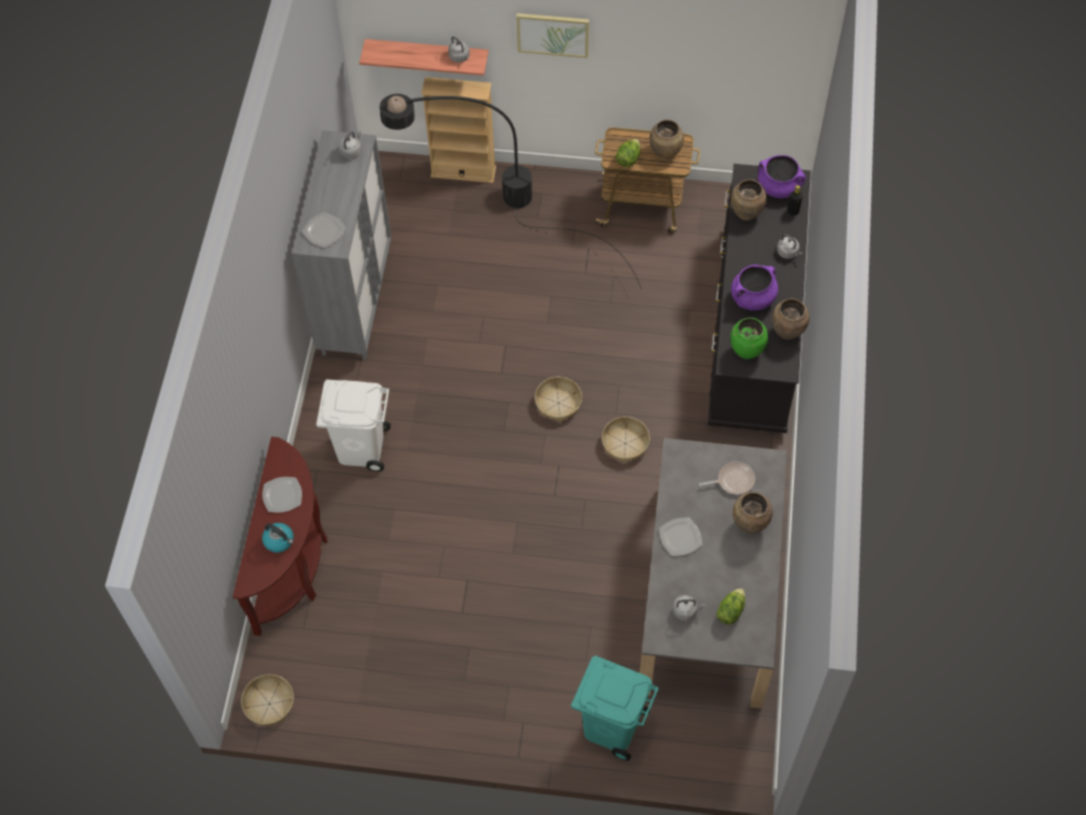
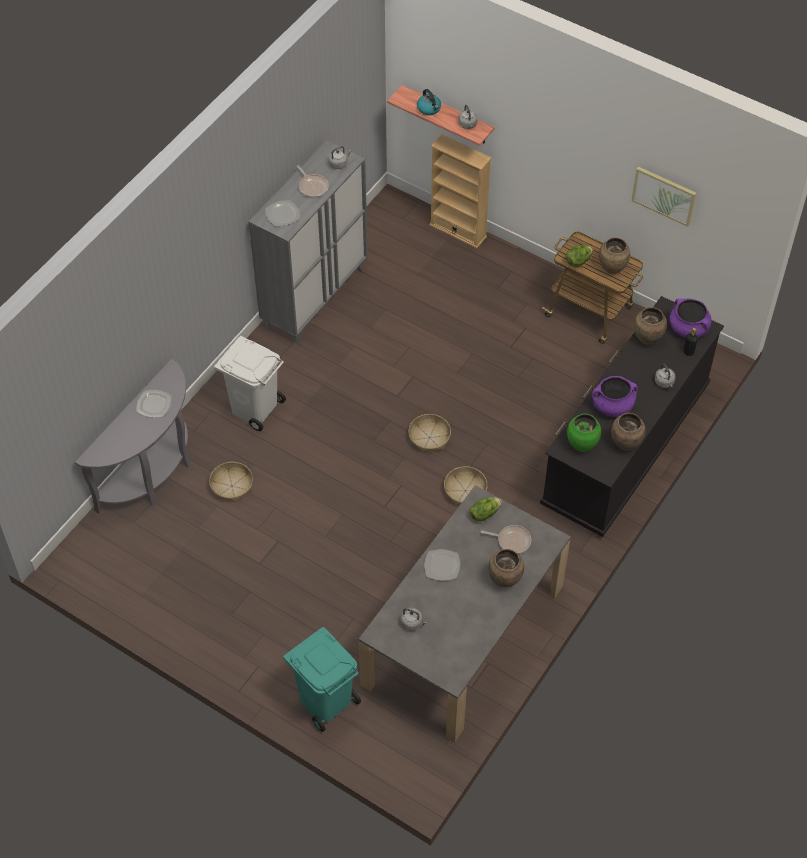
camera: 25 degrees right, 5 degrees down
(269, 704) = (76, 566): basket -> basket (231, 486)
(279, 541) = (132, 436): kettle -> kettle (429, 109)
(293, 566) = (152, 473): brown console table -> grey console table
(338, 187) = (312, 186): none -> frying pan
(488, 218) = (457, 274): black floor lamp -> none
(553, 34) = (546, 130): picture -> picture (664, 195)
(730, 611) = (448, 638): lettuce -> lettuce (484, 513)

